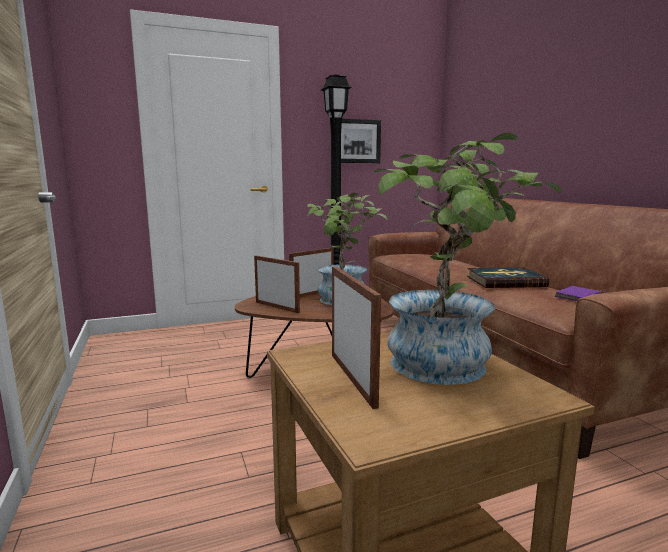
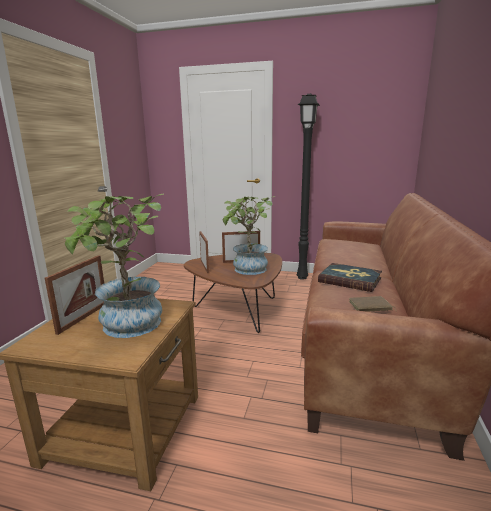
camera: 35 degrees right, 5 degrees up
(357, 141) = (334, 144): picture -> none
(579, 297) = (370, 307): purple book -> brown book

